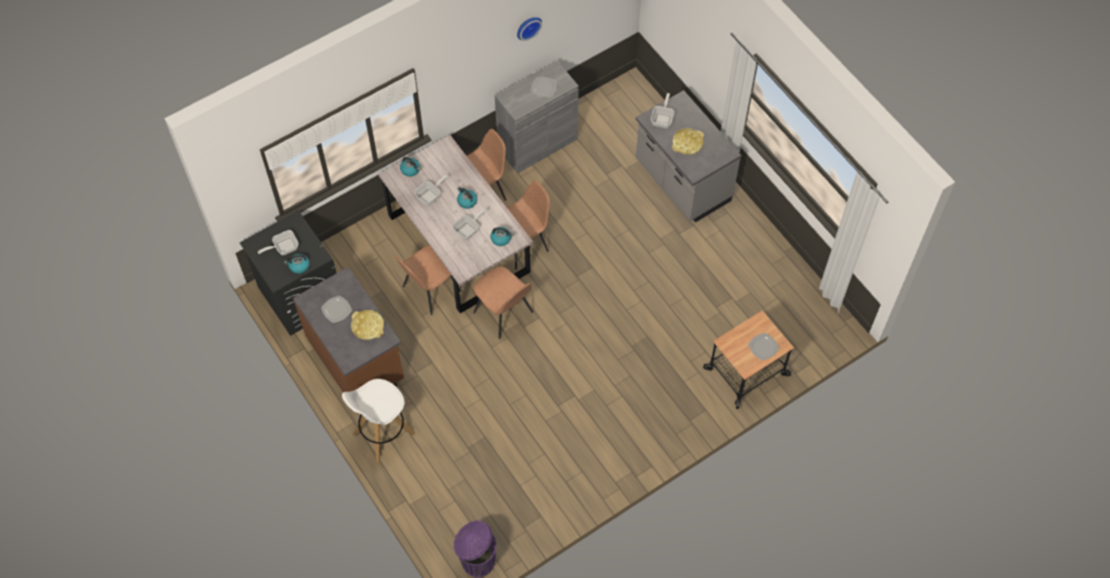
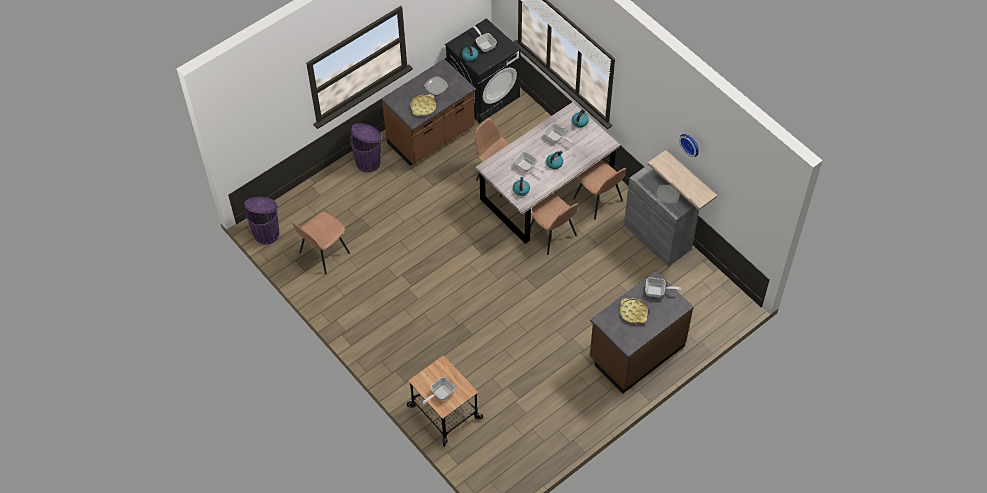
camera: 85 degrees right, 5 degrees down
(383, 434) = (368, 162): white stool -> purple trash can
(504, 313) = (483, 229): brown chair -> brown chair (323, 254)
(534, 58) = (690, 178): none -> shelf
(681, 182) = (636, 352): grey counter -> brown counter
(763, 347) = (440, 394): plate -> frying pan

